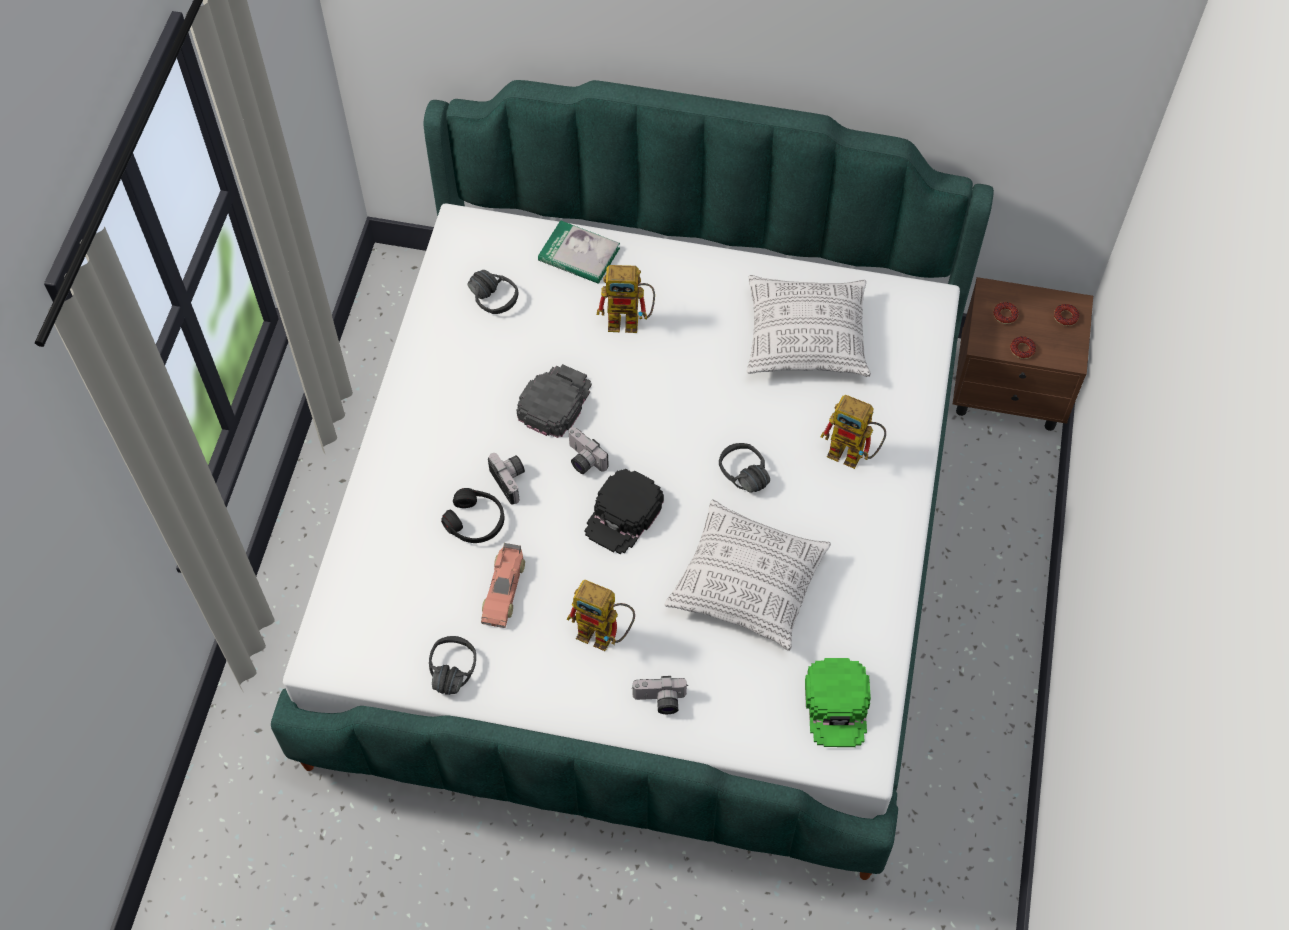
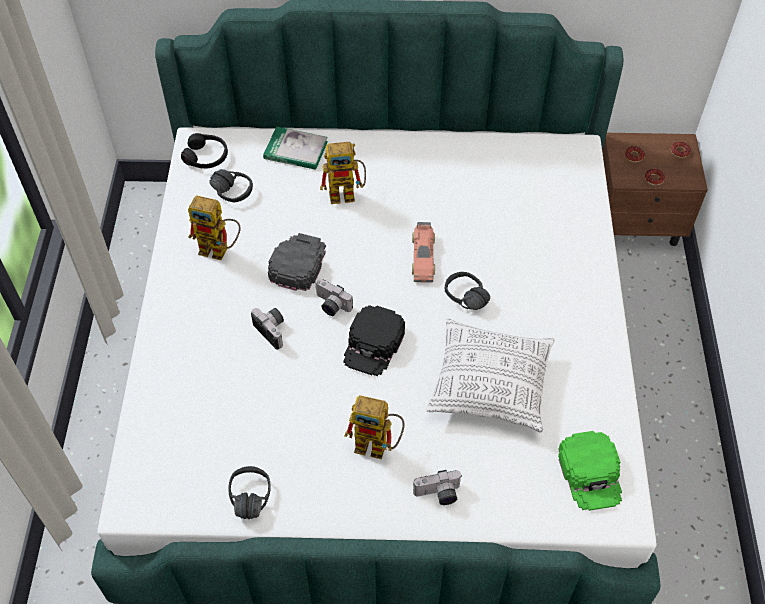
camera: 10 degrees left, 5 degrees down
(475, 521) = (248, 368): black headphones -> black headphones (206, 157)
(503, 590) = (283, 421): toy car -> toy car (423, 257)
(806, 338) = (491, 188): pillow -> none
(853, 454) = (551, 269): toy robot -> toy robot (220, 249)

